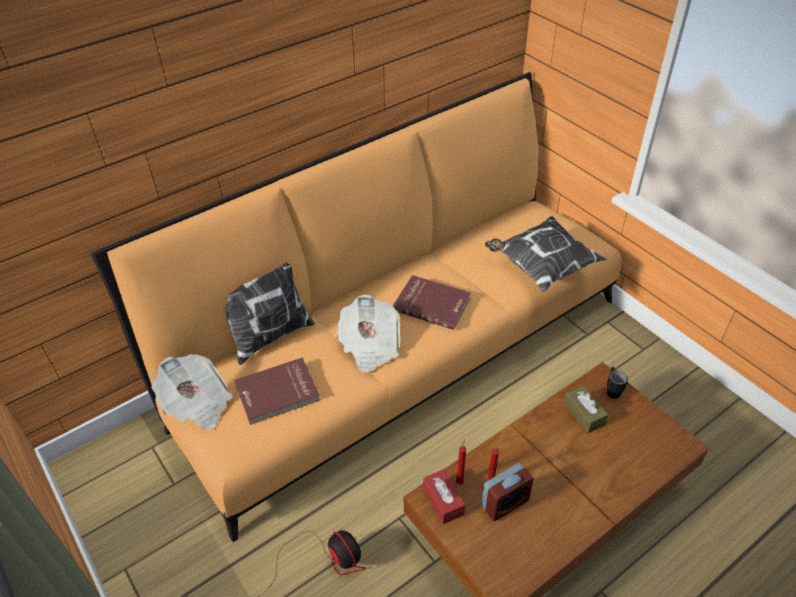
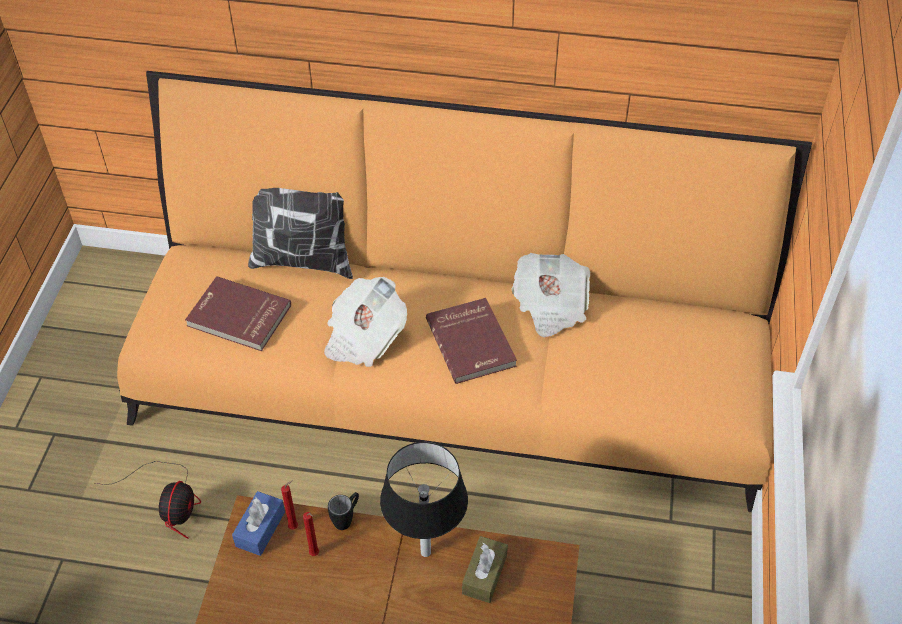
camera: 45 degrees right, 5 degrees up
(197, 404) = (174, 275): newspaper -> newspaper (550, 305)
(443, 501) = (260, 529): red tissue box -> blue tissue box
(505, 503) = (304, 580): alarm clock -> none
(541, 266) = (638, 393): pillow -> none
(543, 430) = (426, 552): none -> black table lamp
(612, 390) = (546, 579): black mug -> black mug (346, 518)

